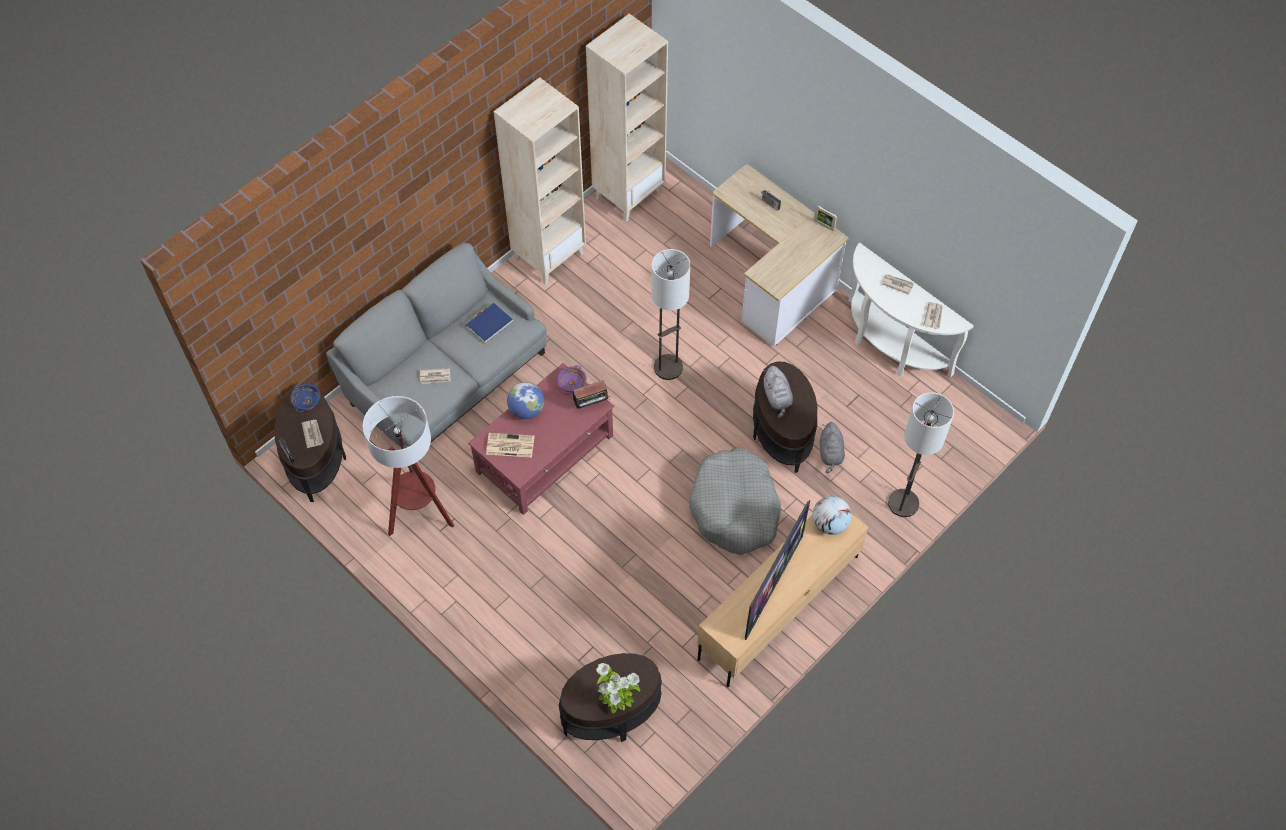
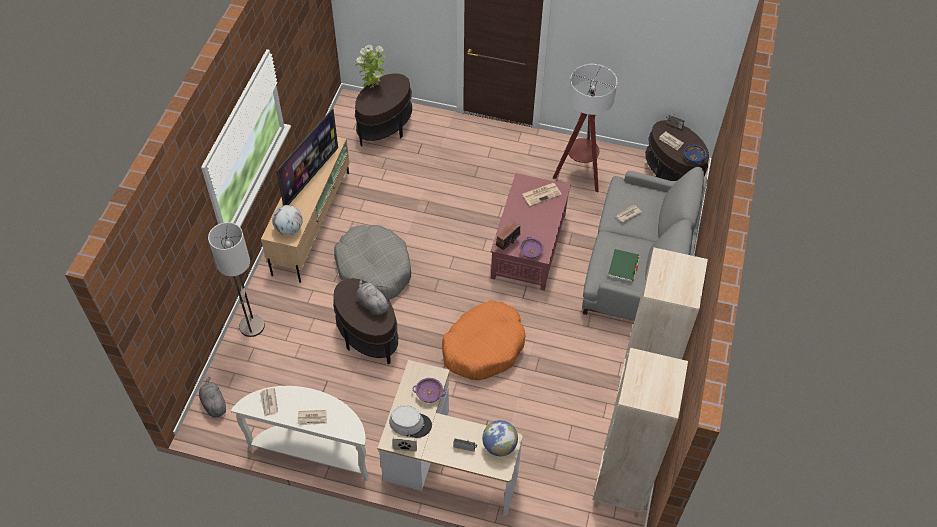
camera: 150 degrees right, 5 degrees down
(489, 324) = (623, 266): blue book -> green book
(526, 410) = (548, 220): globe -> globe (499, 446)
(668, 367) = (483, 346): floor lamp -> orange dog bed
(772, 586) = (310, 177): television -> television turned 150 degrees counterclockwise
(776, 260) = (429, 394): none -> purple bowl
(807, 243) = (410, 423): none -> grey hat
(830, 453) = (323, 338): grey plush toy -> grey plush toy (214, 404)

